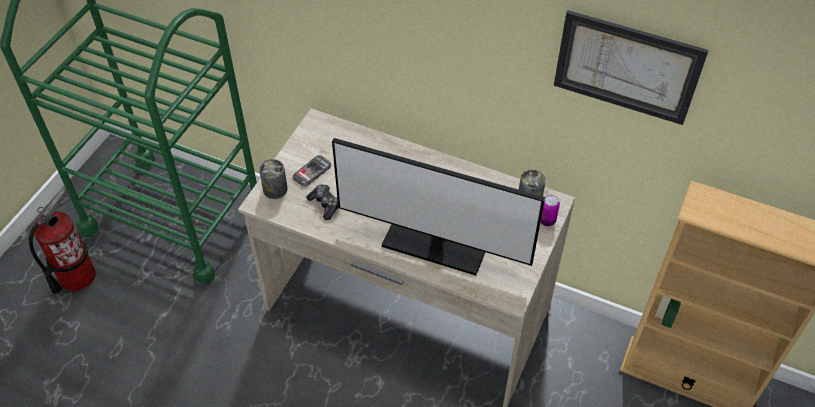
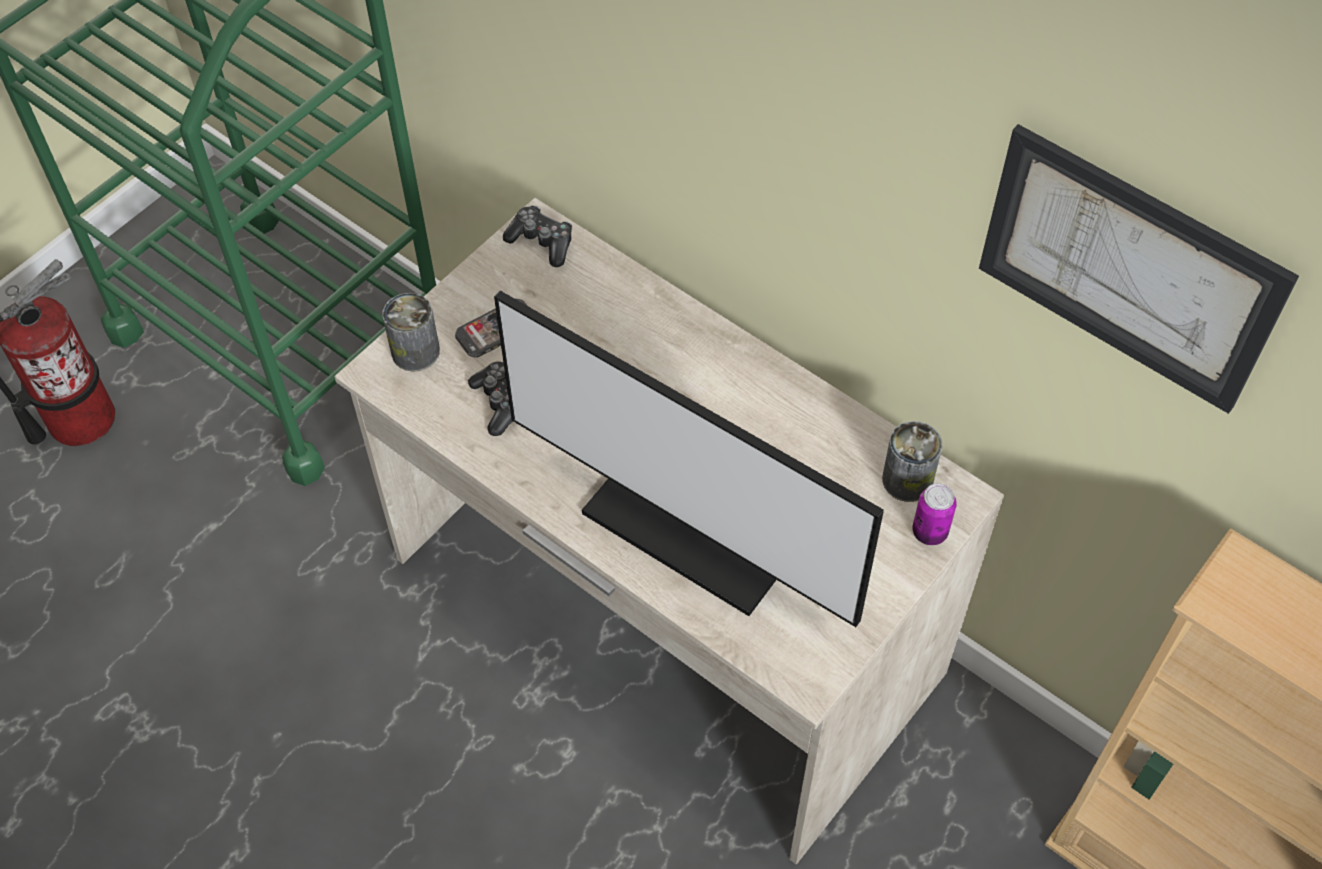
camera: 15 degrees right, 5 degrees up
(321, 127) = (542, 242): none -> game controller

